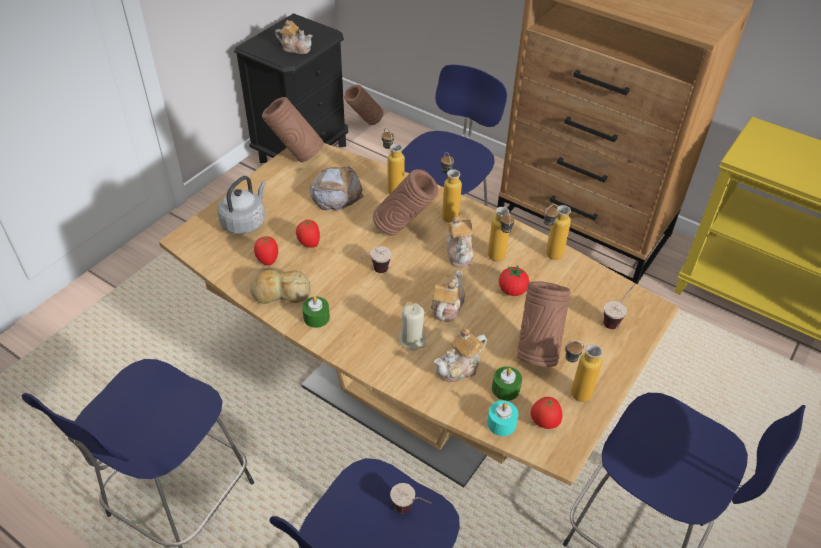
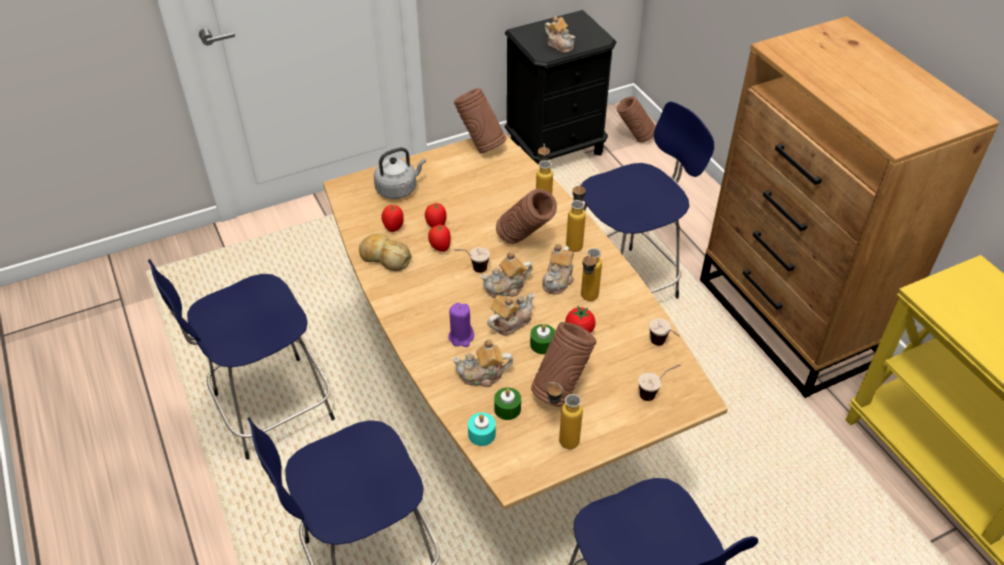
camera: 30 degrees right, 0 degrees up
(316, 317) = (398, 288): green candle -> green candle (542, 344)
(336, 193) = (490, 190): bread -> none
(411, 511) = (387, 478): cup -> cup (662, 346)
(412, 339) = (461, 337): beige candle -> purple candle
(419, 277) = (506, 288): none -> teapot
(544, 423) = (518, 450): tomato -> tomato (440, 247)
(548, 257) = (637, 314): bottle -> none

